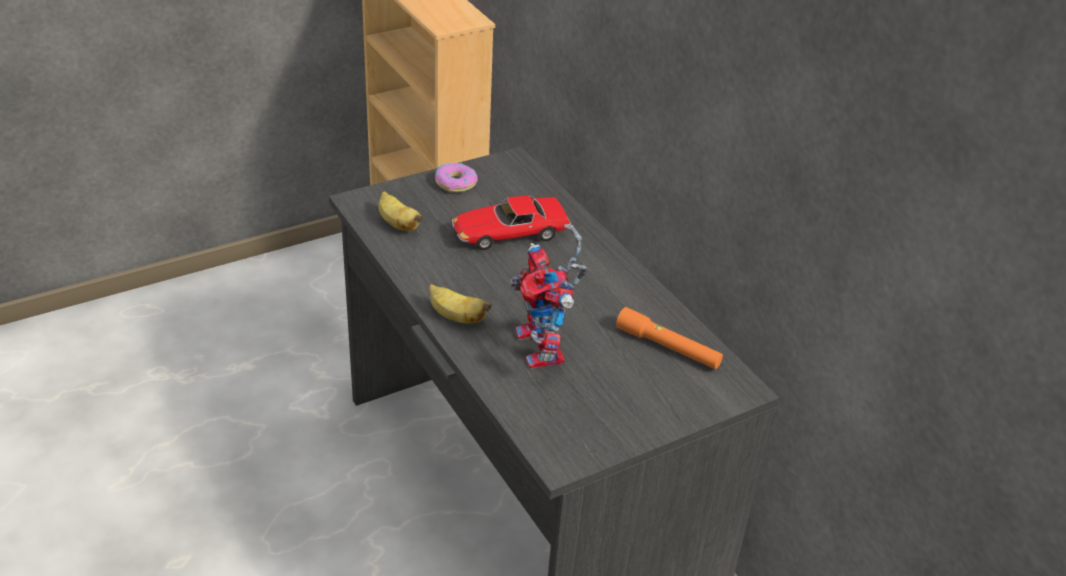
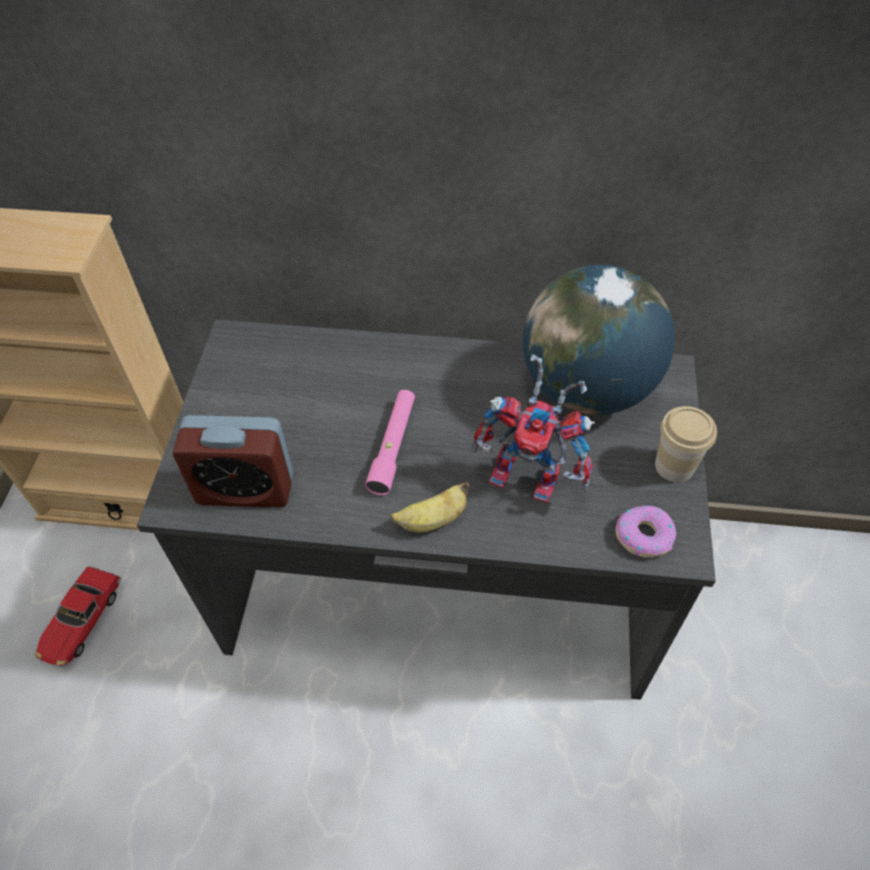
camera: 50 degrees left, 15 degrees up
(397, 224) = (245, 489): banana -> alarm clock
(455, 183) = (224, 402): donut -> donut (644, 535)
(500, 272) = (393, 446): none -> pink flashlight
(510, 233) = (342, 406): toy car -> toy car (82, 621)
(641, 426) = (674, 466): none -> cup
(668, 347) = (588, 388): orange flashlight -> globe

